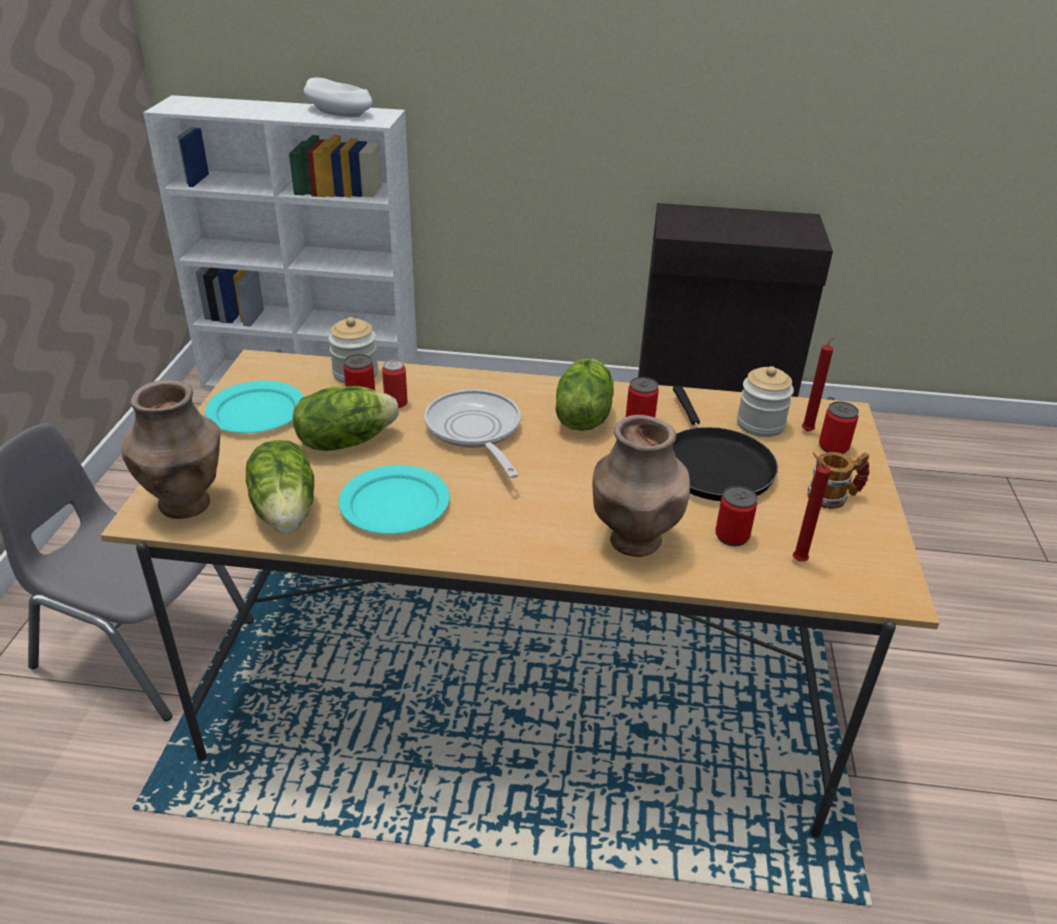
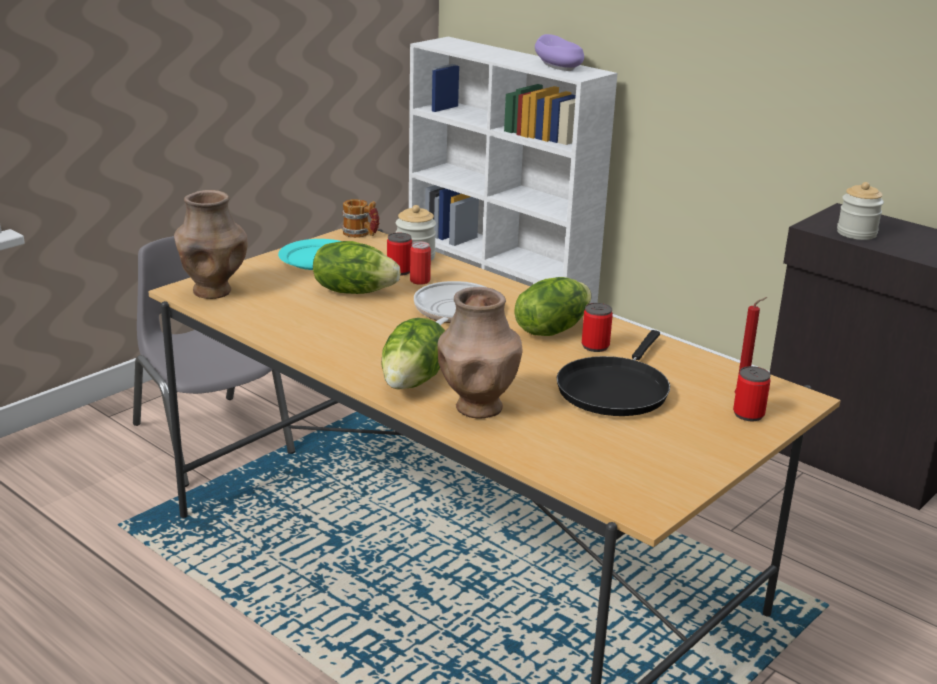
camera: 35 degrees right, 10 degrees down
(287, 511) = (266, 314): lettuce -> lettuce (414, 381)
(338, 112) = (557, 65): white bowl -> purple bowl
(395, 504) = (339, 333): turquoise plate -> none
(732, 536) = (560, 432): can -> none
(760, 424) = (702, 380): jar -> jar (856, 233)
(796, 560) = (591, 463): red candle -> none
(834, 497) = (691, 442): mug -> mug (361, 234)

